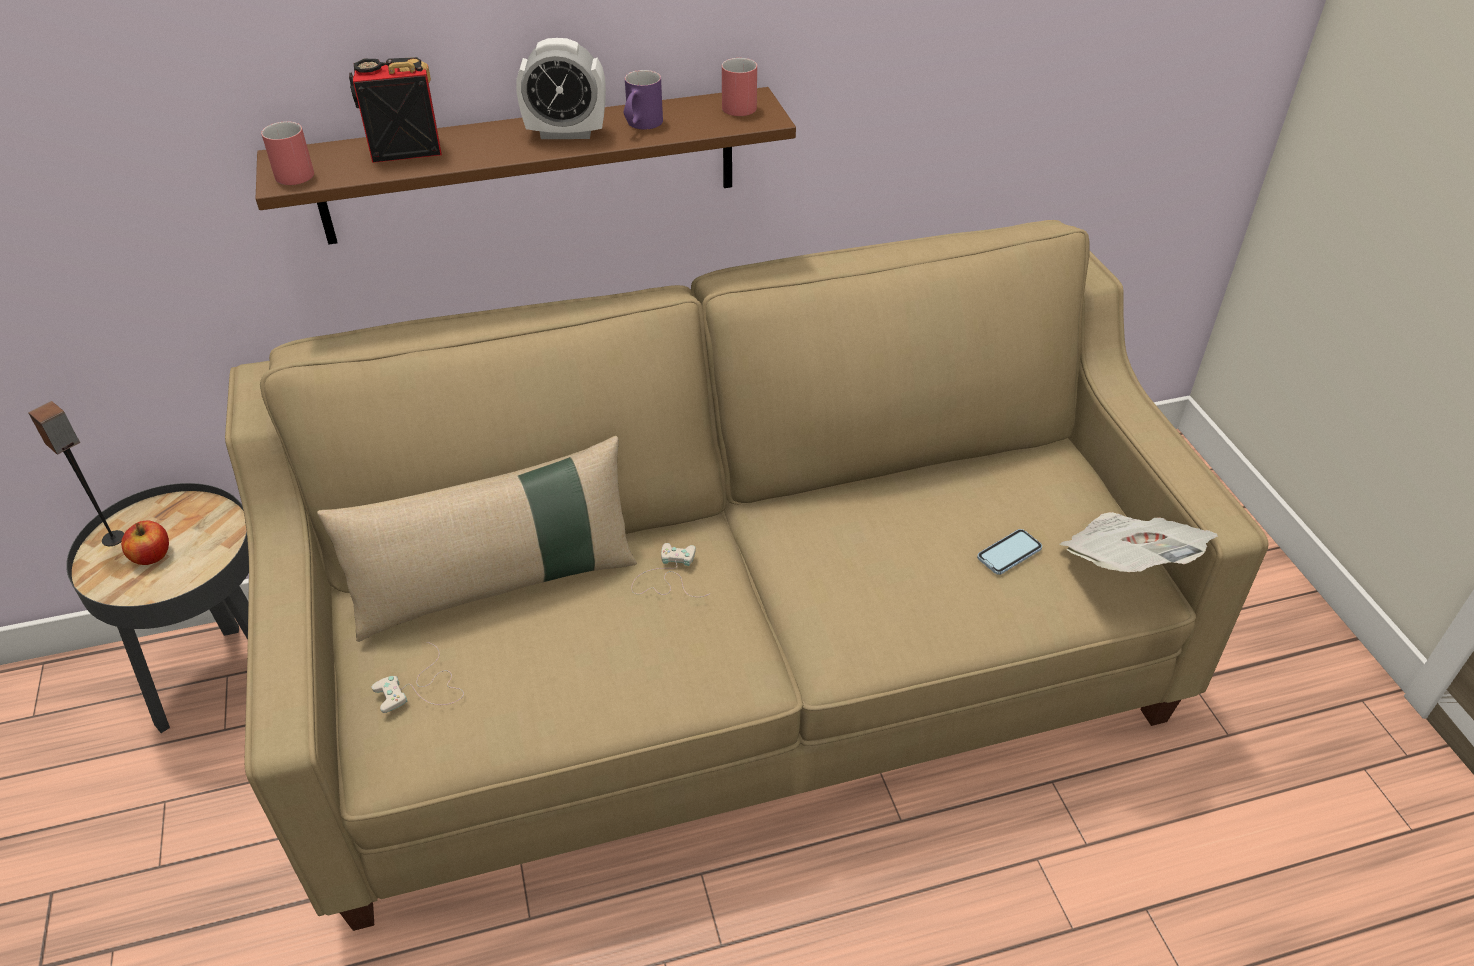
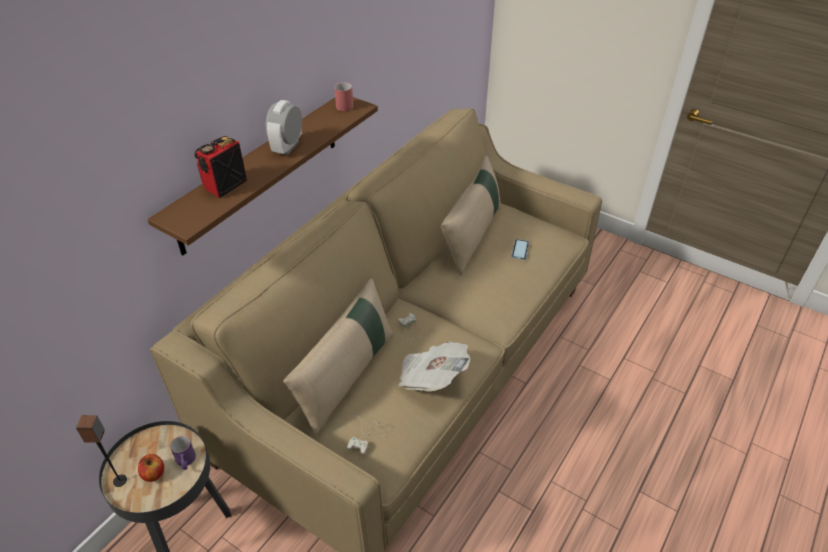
camera: 40 degrees left, 0 degrees up
(290, 172) = (184, 220): red mug -> none
(566, 133) = (287, 147): alarm clock -> alarm clock turned 150 degrees clockwise
(641, 126) = (315, 130): purple mug -> purple mug (186, 462)
(948, 481) = (472, 236): none -> beige pillow
(1127, 564) = (558, 232): newspaper -> newspaper (431, 377)

